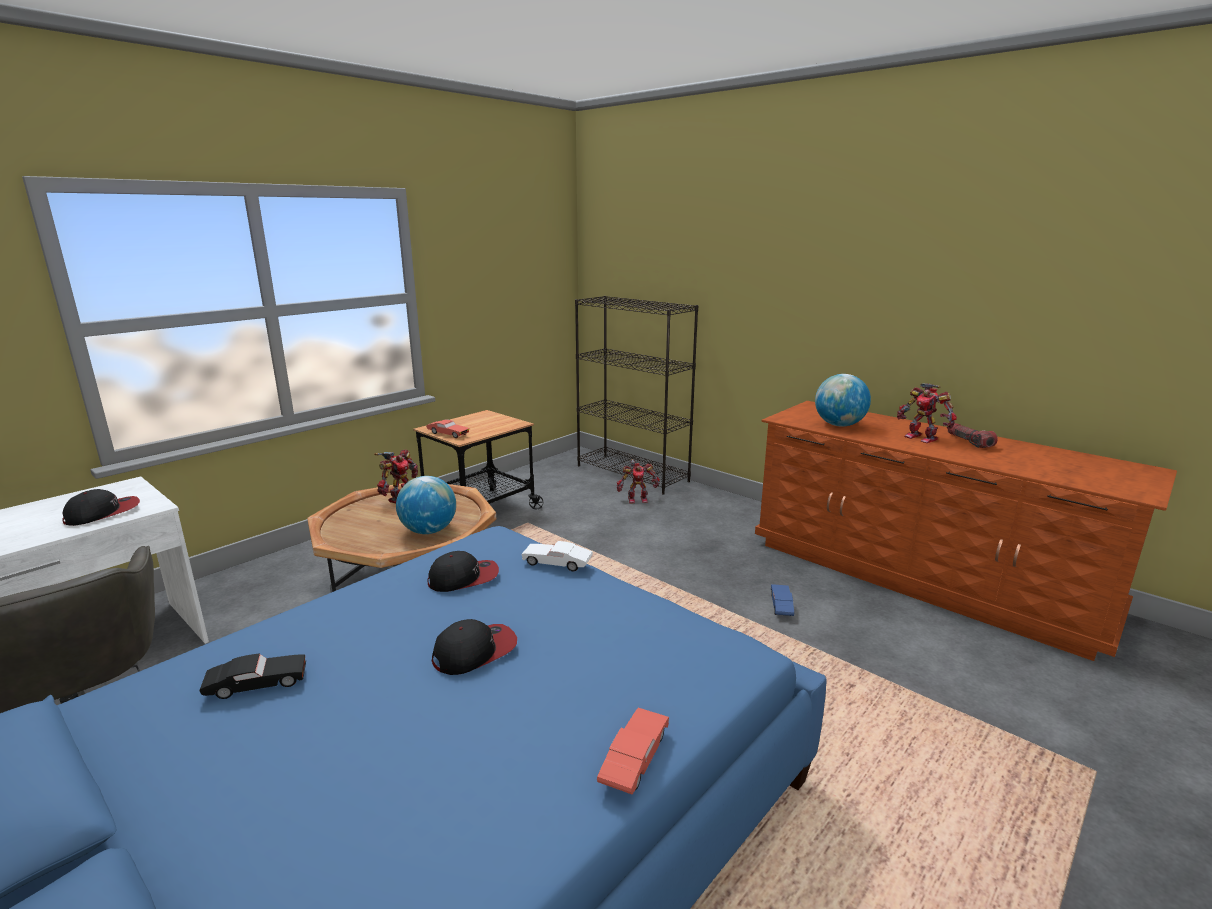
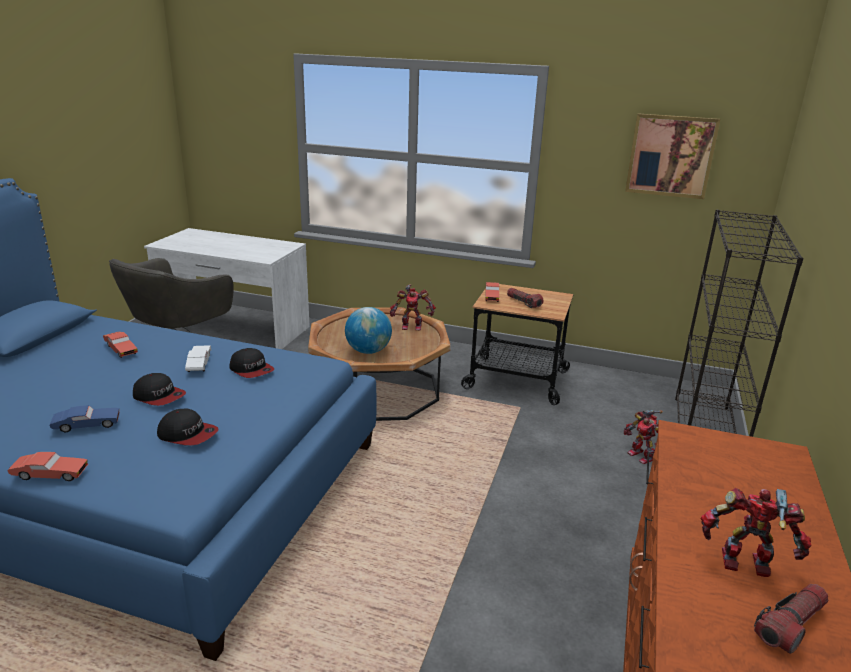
camera: 65 degrees right, 5 degrees up
(103, 513) = (252, 253): cap -> cap (188, 434)
(257, 685) = (121, 349): black toy car -> red toy car
(480, 427) = (523, 303): none -> flashlight
(513, 265) = (670, 156): none -> picture
(557, 563) = (288, 397): white toy car -> white toy car (199, 364)
(781, 606) = (497, 611): blue toy car -> blue toy car (87, 425)
(839, 425) = (711, 481): globe -> none
(922, 438) = (746, 565): toy robot -> toy robot turned 75 degrees clockwise

